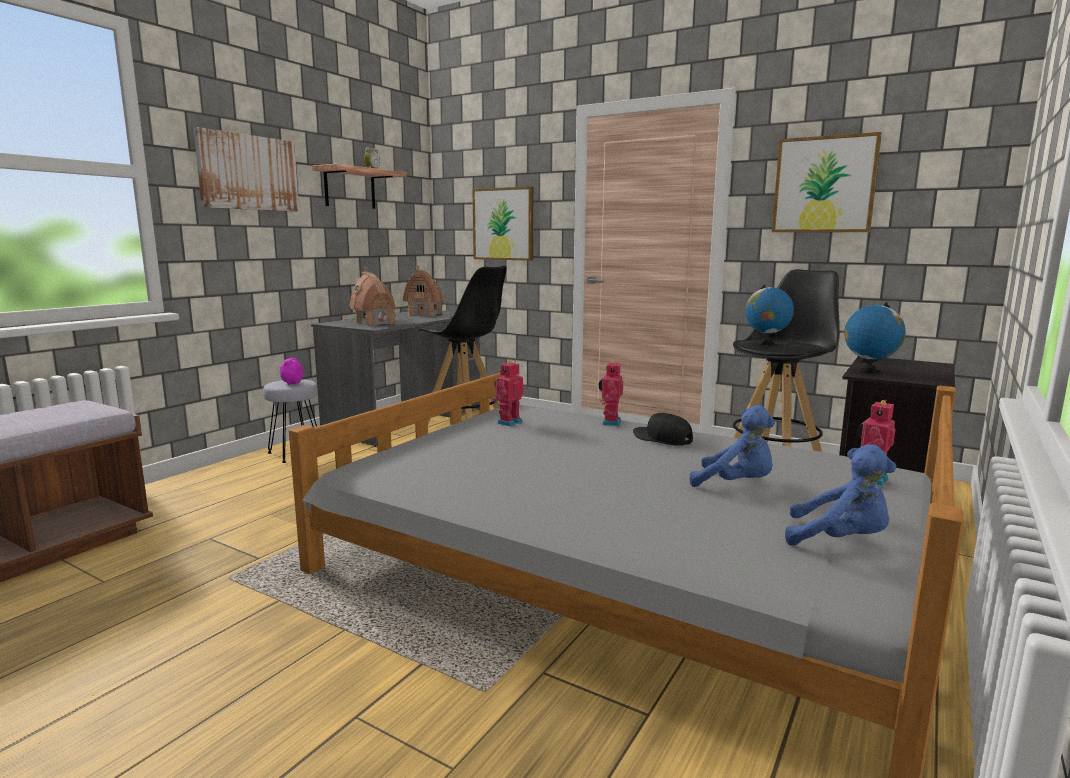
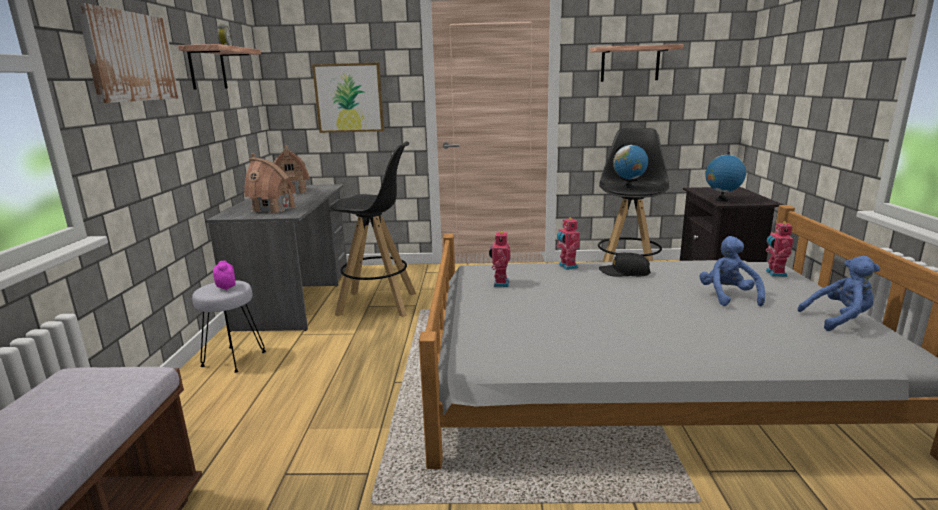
camera: 30 degrees left, 5 degrees up
(736, 484) = (728, 296): blue plush toy -> blue plush toy turned 90 degrees counterclockwise
(824, 185) = (630, 64): picture -> shelf

